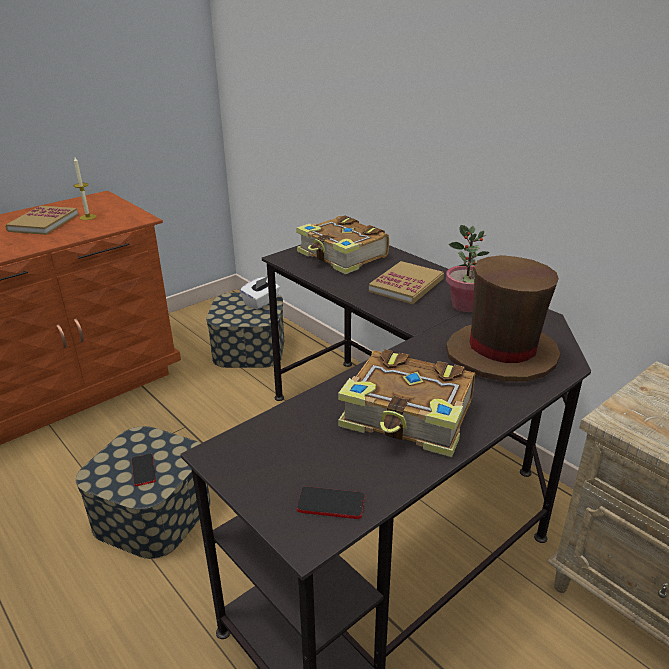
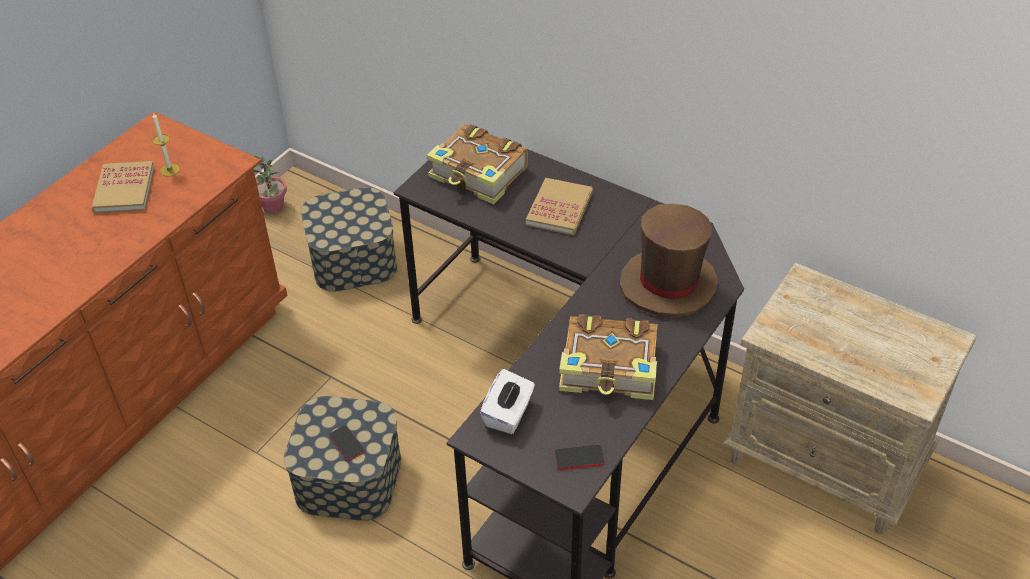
camera: 15 degrees left, 15 degrees up
(261, 302) = (361, 205): white tissue box -> white tissue box (508, 414)
(465, 306) = (623, 228): potted plant -> potted plant (273, 207)

